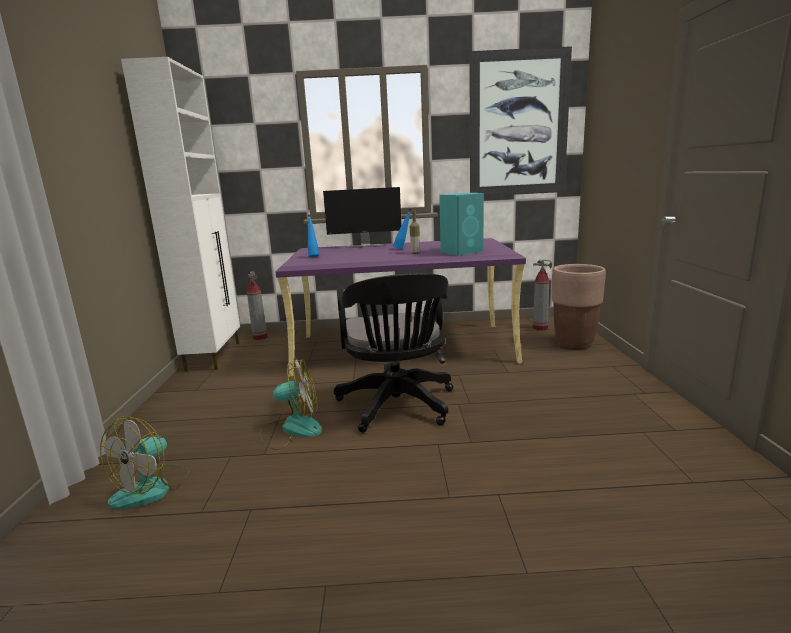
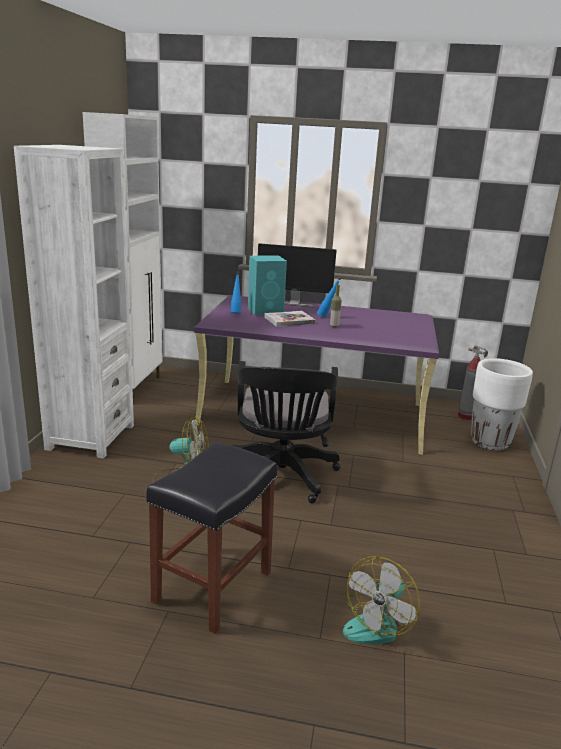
camera: 10 degrees right, 5 degrees up
(152, 488) = (59, 507): fan -> fan (377, 623)
(177, 407) = (90, 437): none -> white bookcase
(260, 337) = (180, 374): fire extinguisher -> none
(369, 255) = (289, 320): none -> book
(371, 541) = (212, 588): none -> black stool
(462, 252) = (381, 333): turquoise speaker -> turquoise speaker (266, 311)
(518, 124) = (479, 196): picture -> none
(574, 344) = (490, 442): brown planter -> white planter

